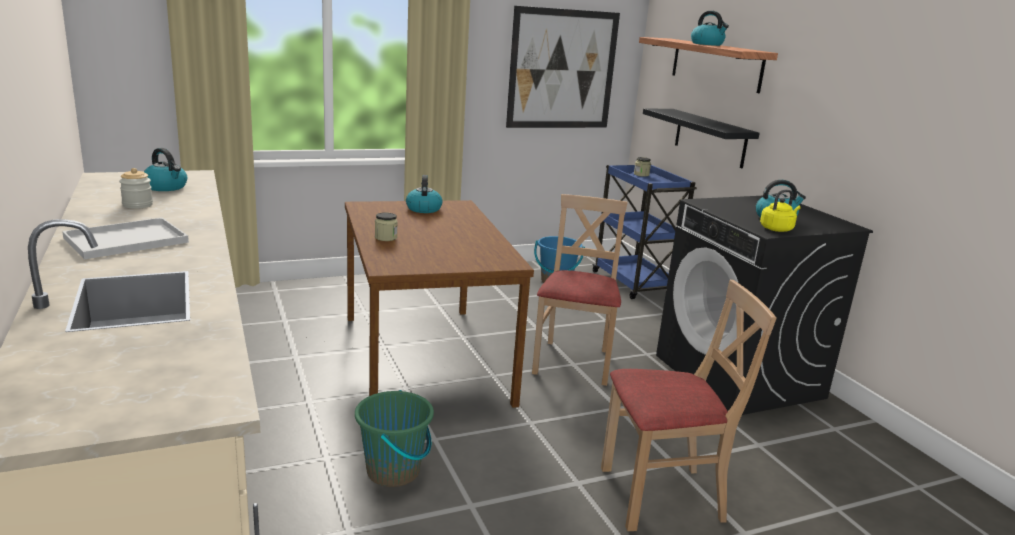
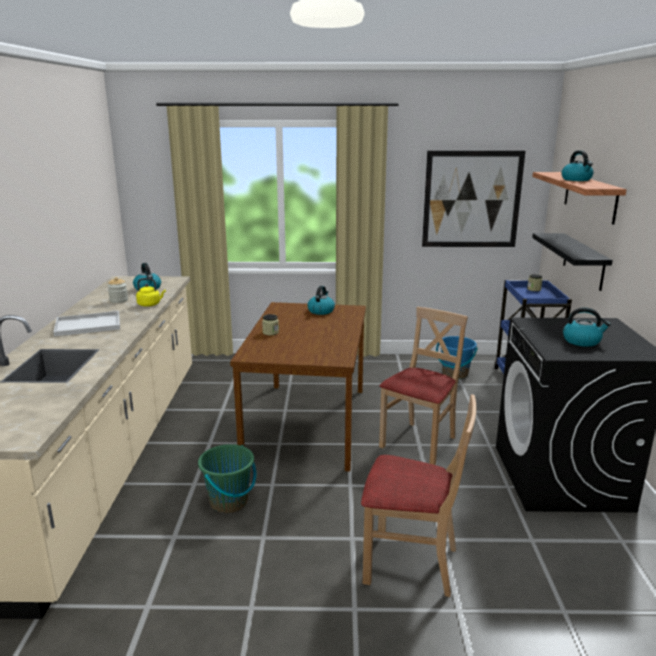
camera: 25 degrees right, 0 degrees up
(777, 229) = (568, 352): yellow kettle -> yellow kettle (150, 304)

